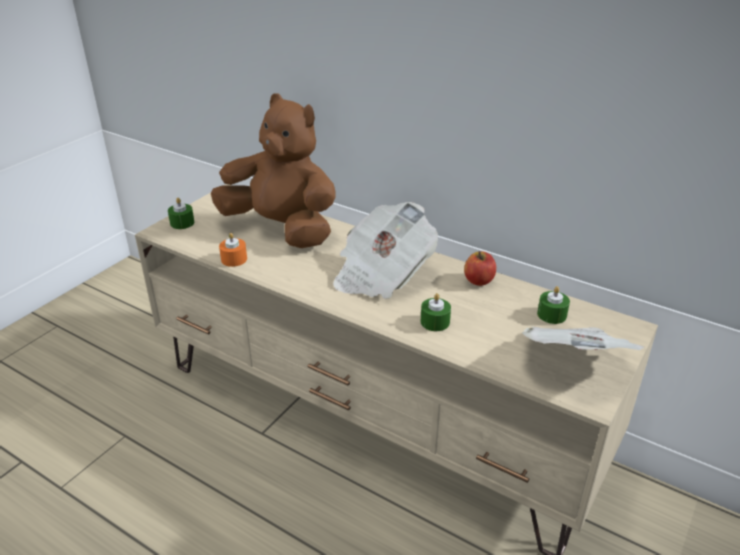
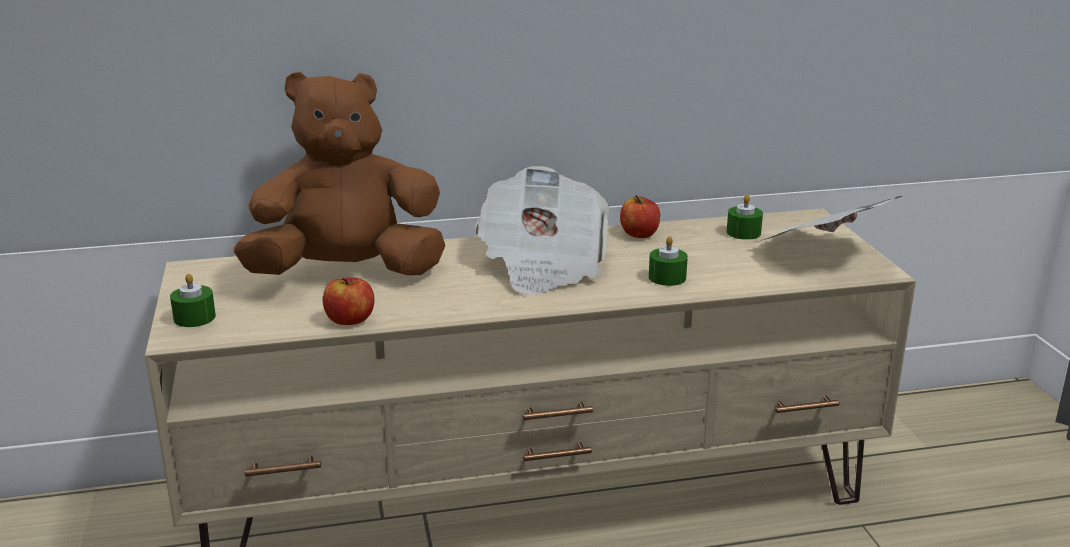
camera: 45 degrees left, 10 degrees down
(234, 259) = (350, 320): orange candle -> apple

